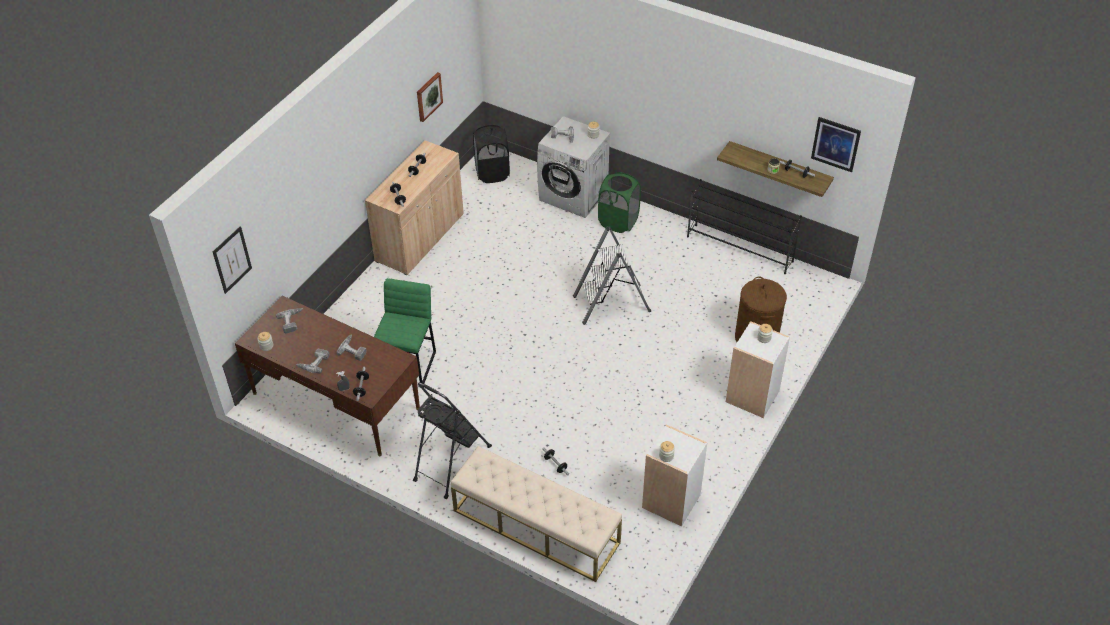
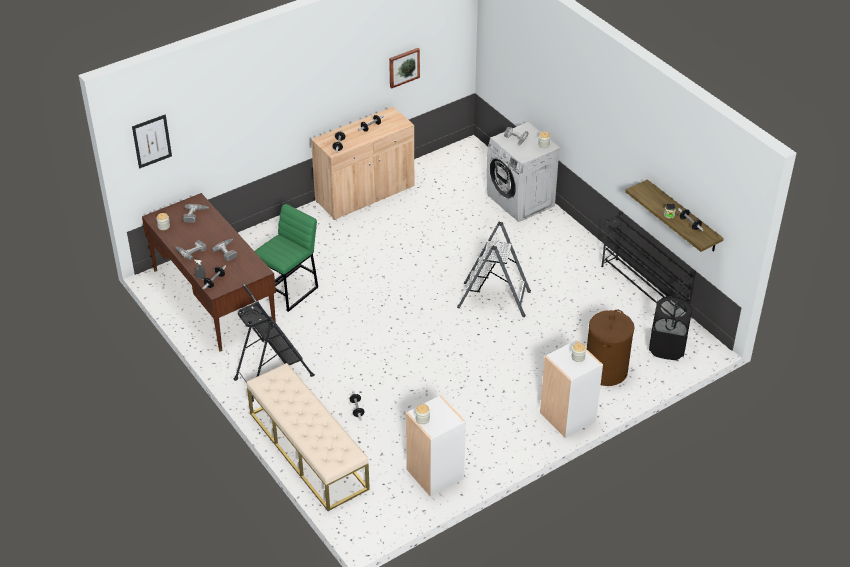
camera: 25 degrees right, 5 degrees down
(492, 173) = (462, 161): black laundry basket -> black laundry basket (667, 348)
(618, 221) = (547, 234): green laundry basket -> none
(835, 144) = (726, 204): picture -> none

